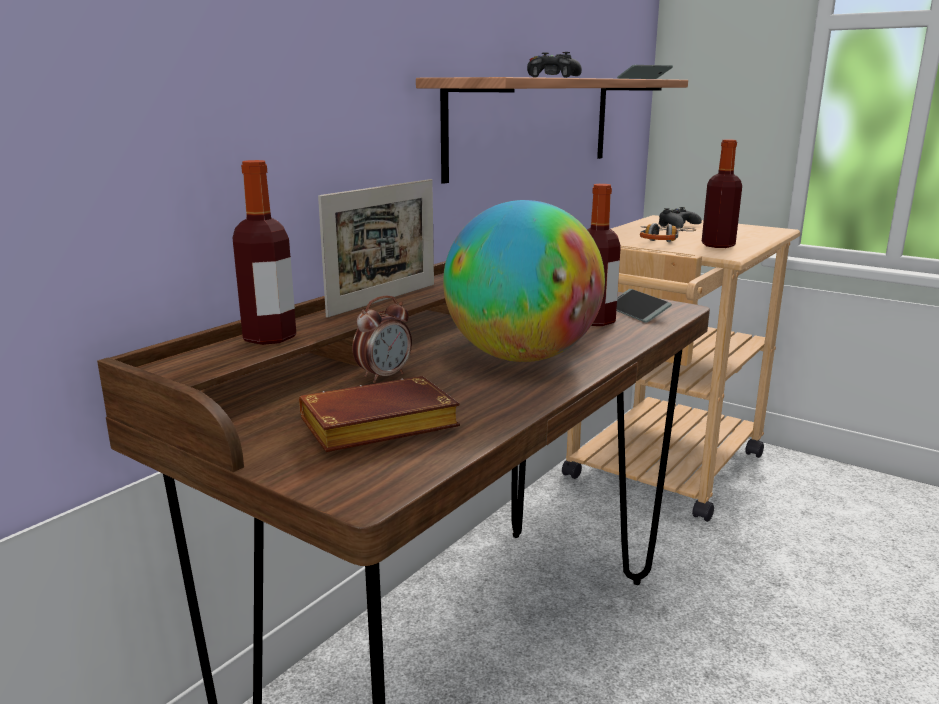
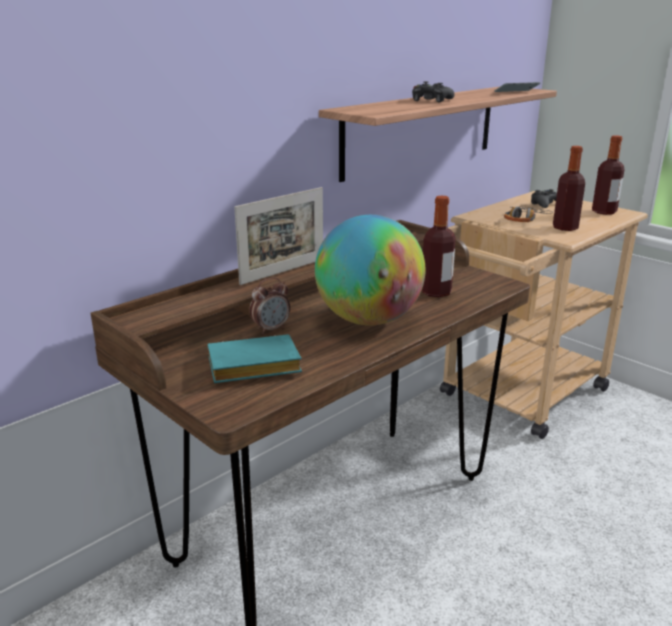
camera: 10 degrees right, 5 degrees up
(269, 337) = (197, 300): bottle -> bottle (604, 212)
(375, 428) = (251, 368): brown book -> turquoise book
(637, 312) = (472, 286): phone -> none

